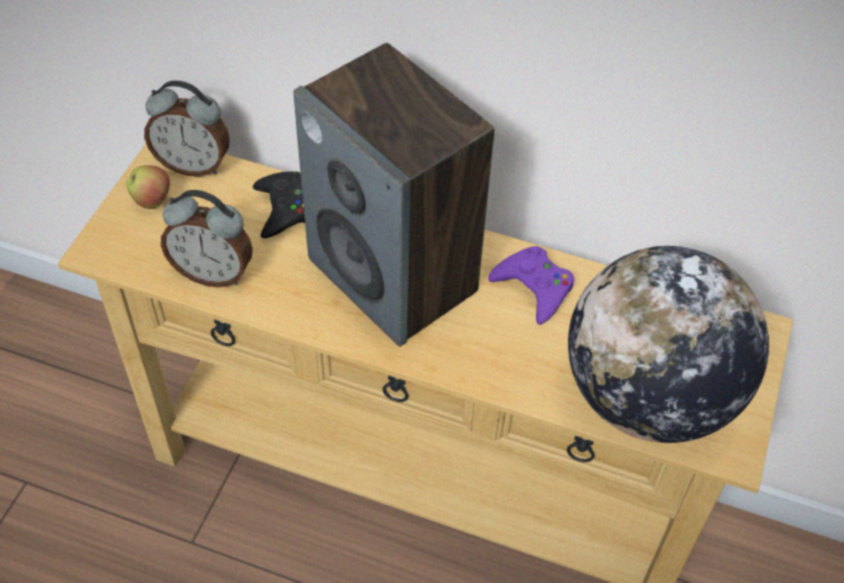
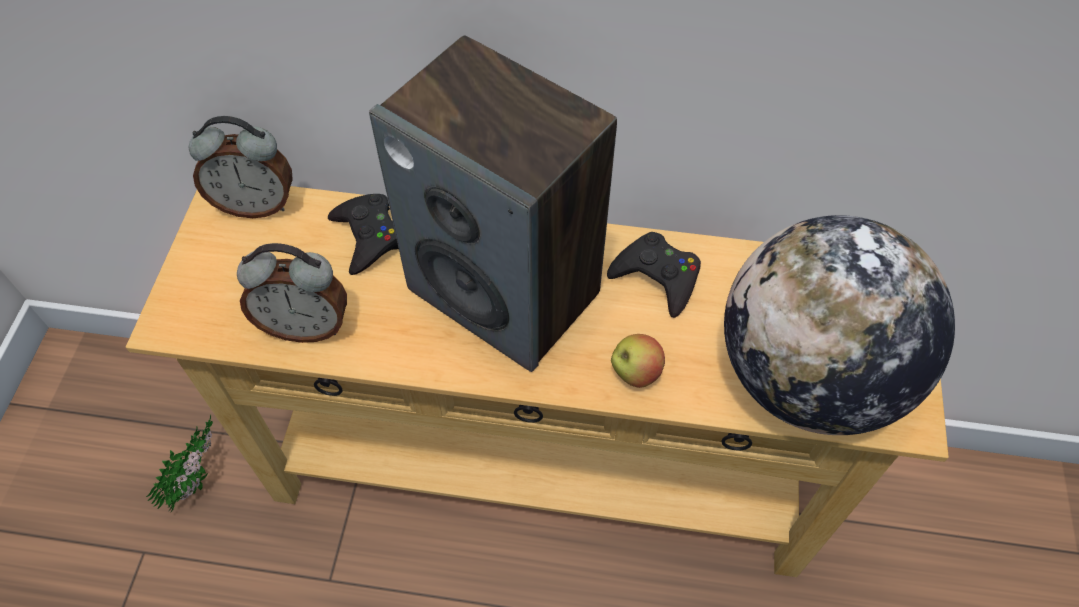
camera: 10 degrees left, 5 degrees up
(93, 425) = (201, 478): none -> potted plant
(152, 201) = (219, 254): apple -> apple (635, 373)
(534, 288) = (657, 277): purple game controller -> black game controller

